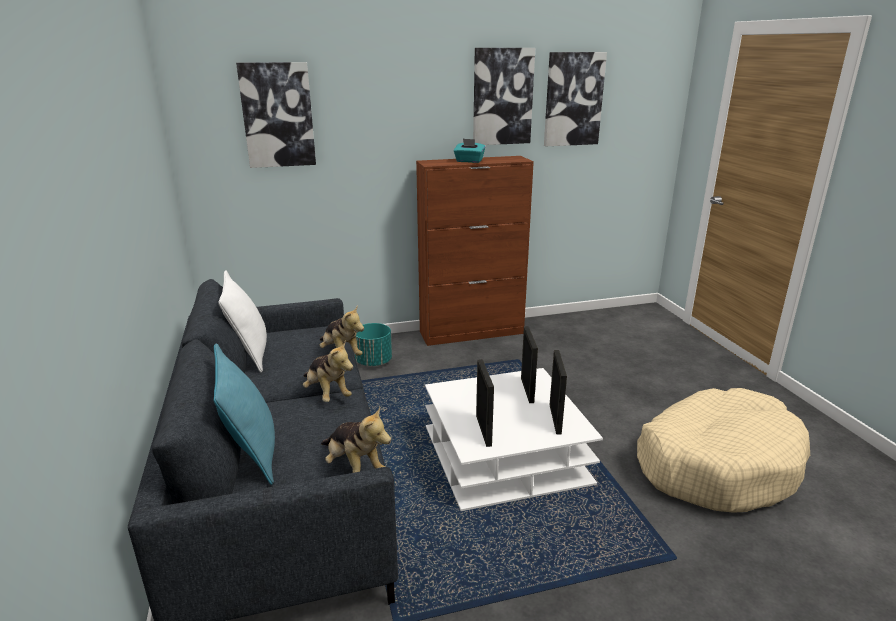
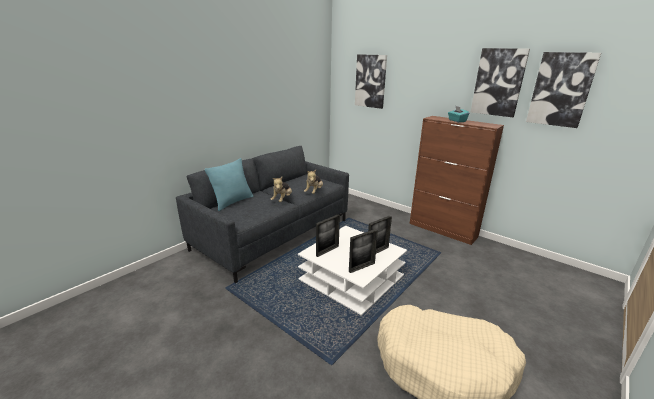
camera: 55 degrees right, 0 degrees up
(250, 354) = (292, 179): white pillow -> none
(354, 468) = (239, 220): plush toy -> none
(374, 362) = (375, 217): turquoise planter -> none

